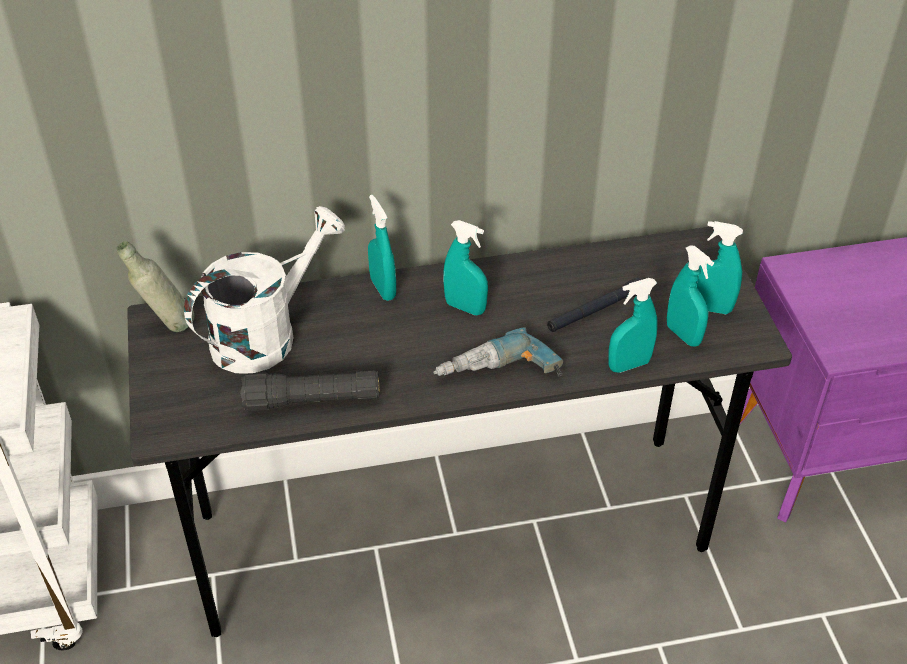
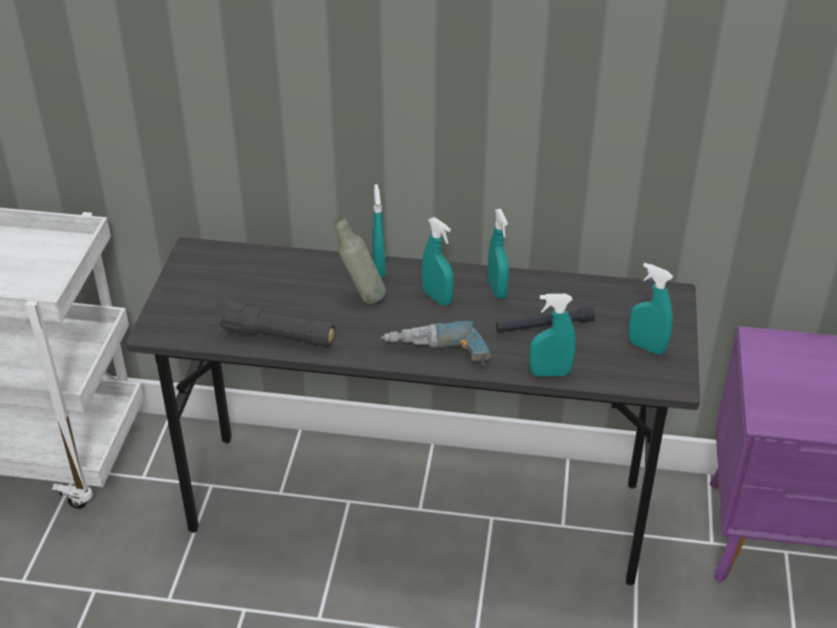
camera: 20 degrees right, 5 degrees down
(167, 327) = (199, 258): grey bottle -> grey bottle (361, 298)
(266, 334) = (270, 280): white watering can -> none
(683, 335) = (611, 362): turquoise spray bottle -> turquoise spray bottle (497, 289)

